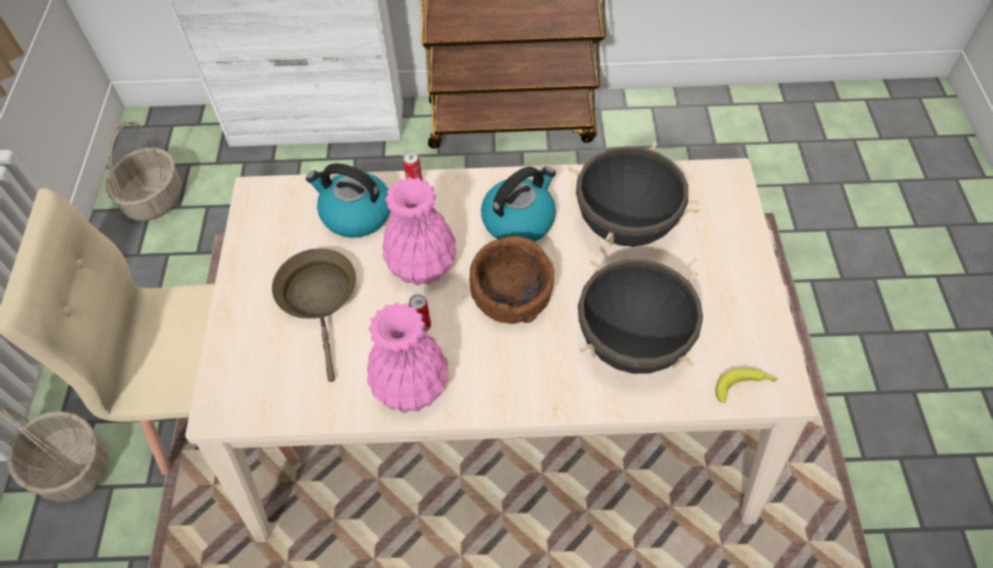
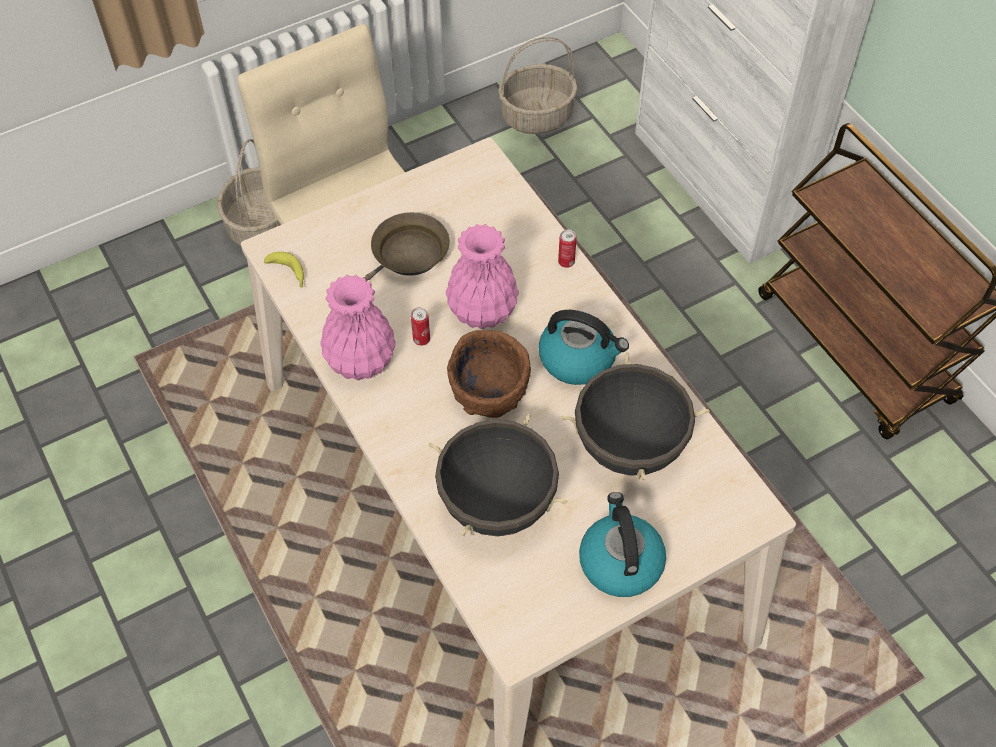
camera: 60 degrees right, 0 degrees up
(355, 214) = (505, 237): kettle -> kettle (619, 561)
(744, 387) = (502, 613): banana -> banana (288, 274)

